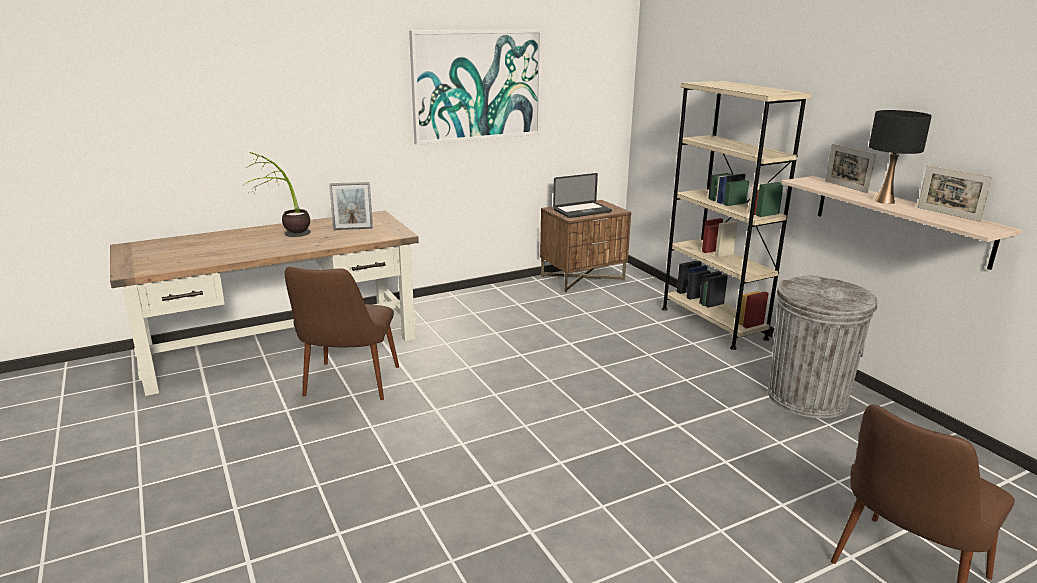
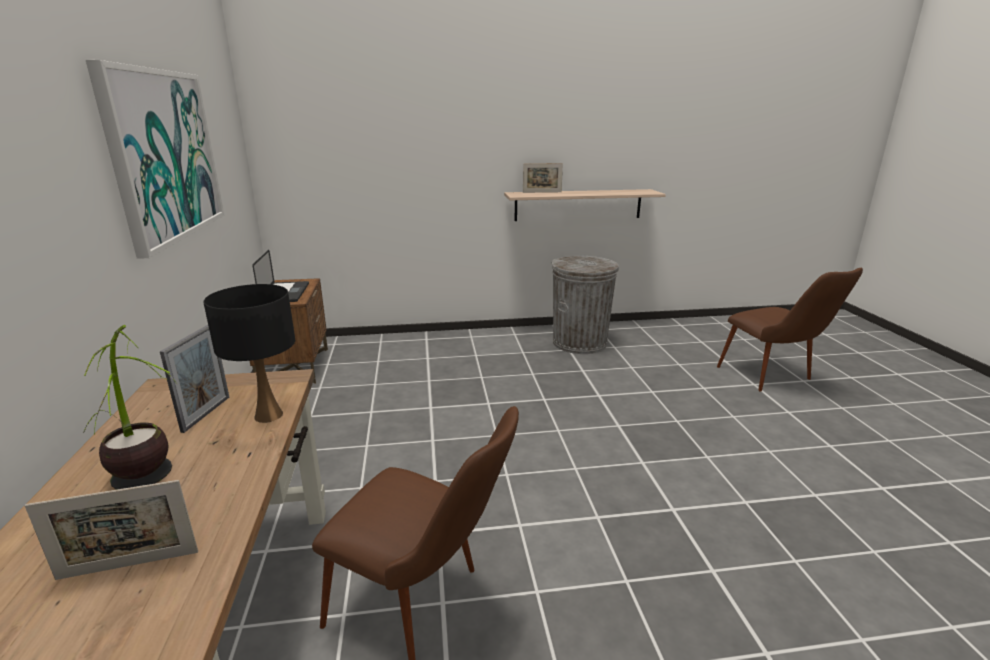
camera: 70 degrees left, 0 degrees up
(713, 323) = (450, 339): beige bookcase -> none
(884, 201) = (583, 193): black table lamp -> black table lamp (268, 415)
(948, 214) = (618, 191): picture frame -> picture frame (129, 565)

